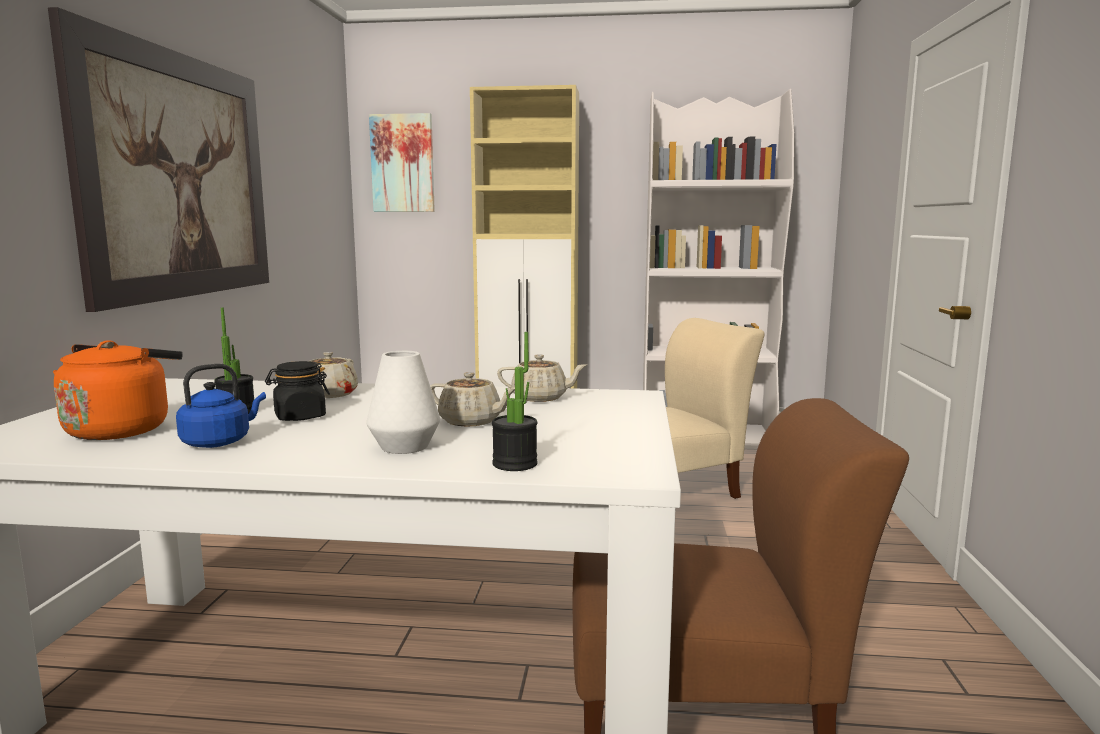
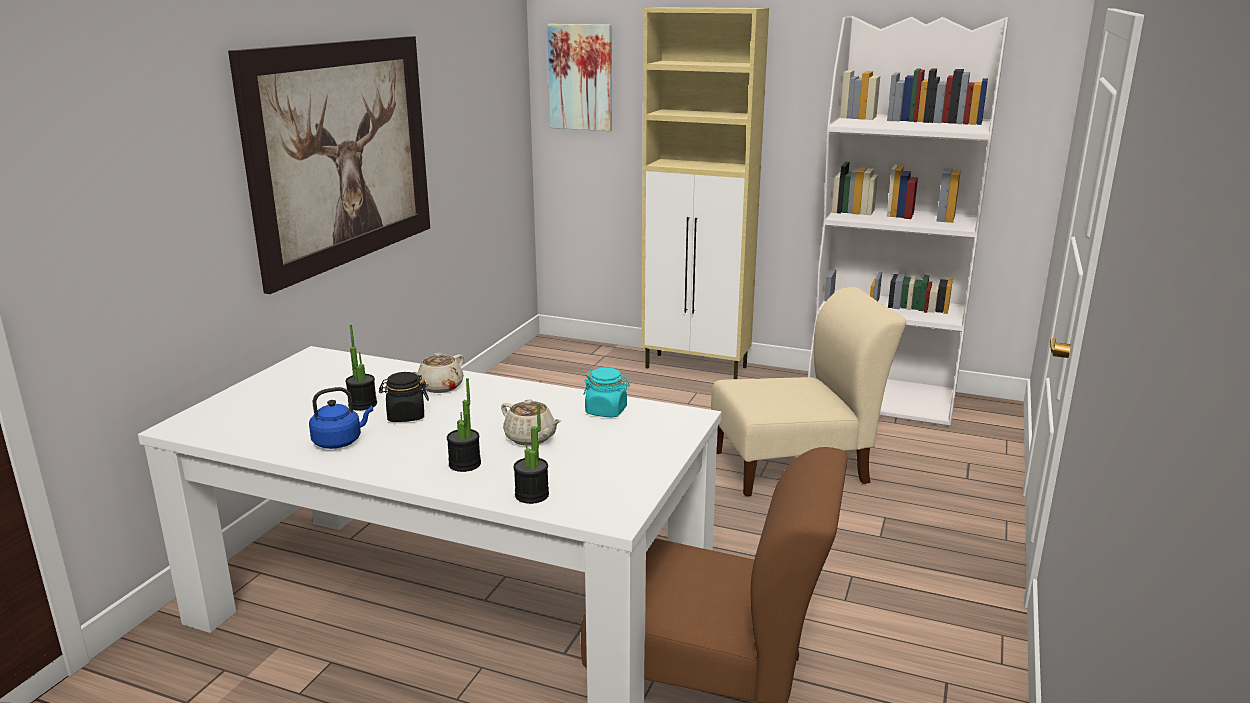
camera: 15 degrees right, 10 degrees up
(122, 429) = (279, 417): orange kettle -> none
(405, 447) = (465, 464): white vase -> potted plant
(541, 398) = (606, 411): beige teapot -> turquoise jar

